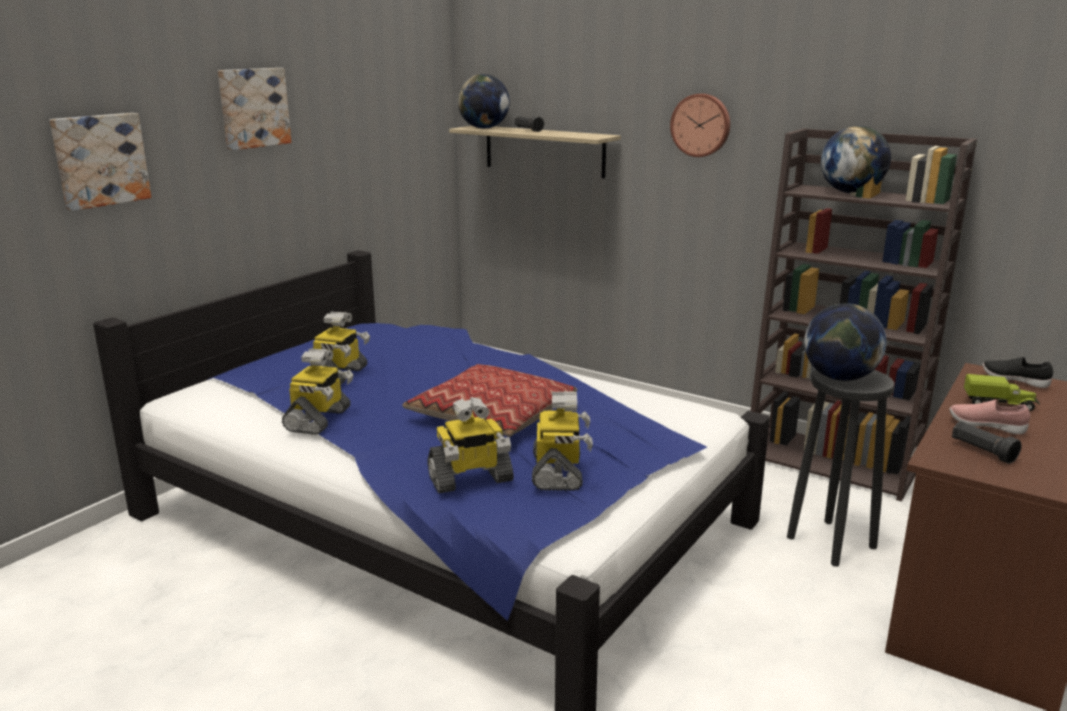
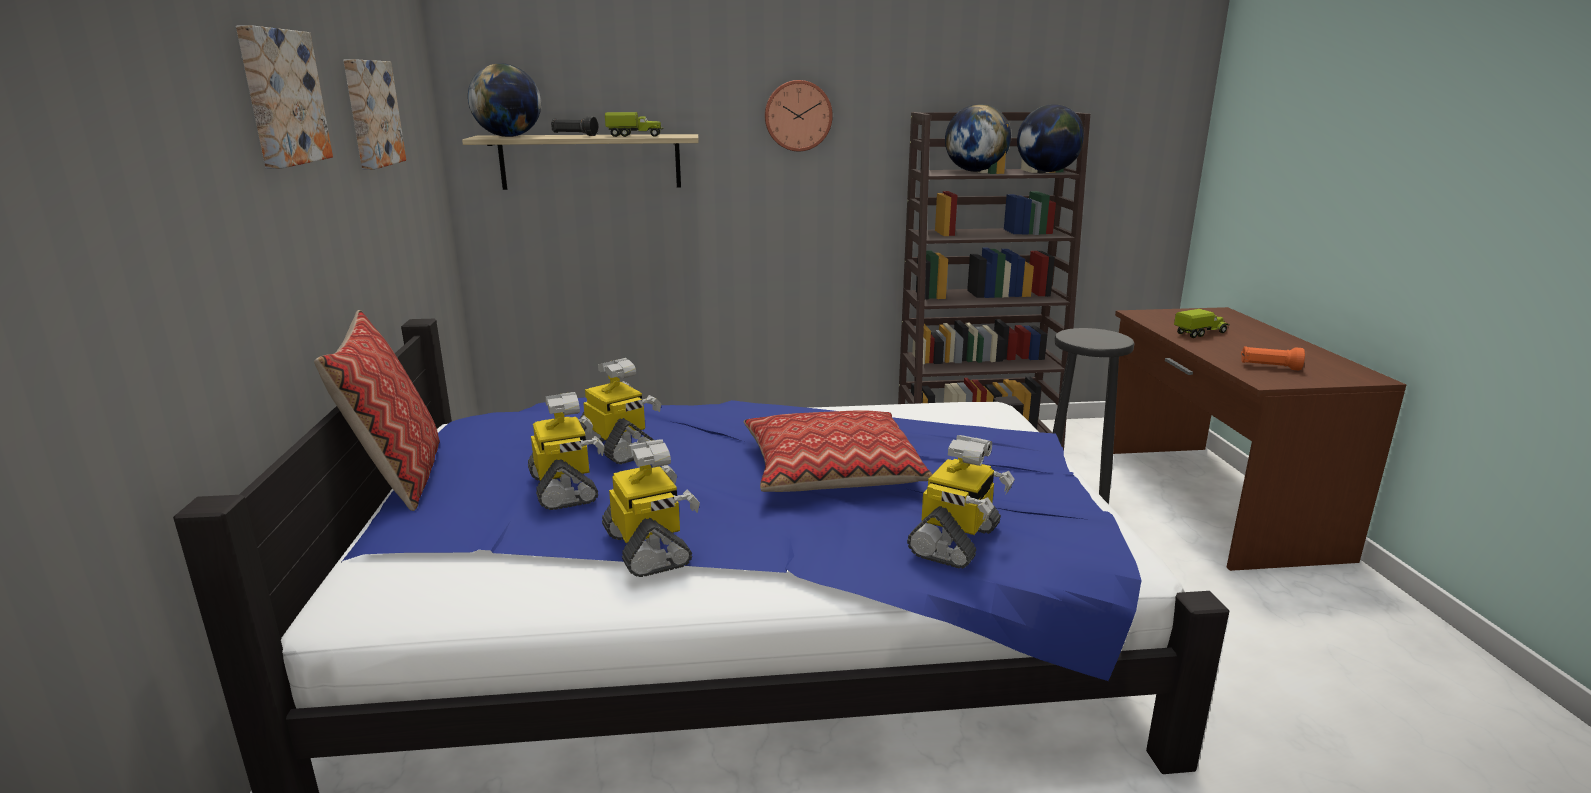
camera: 40 degrees left, 0 degrees up
(100, 160) = (114, 188): picture -> picture (370, 113)
(285, 345) = (398, 477): none -> pillow
(558, 472) = (1013, 500): toy robot -> toy robot (618, 447)
(562, 134) = (635, 136): none -> toy truck
(839, 378) = (1088, 340): globe -> globe (1047, 172)
(982, 451) = (1269, 367): black flashlight -> orange flashlight
(986, 426) = (1230, 350): pink shoe -> none
(1014, 381) = (1169, 315): black shoe -> none

